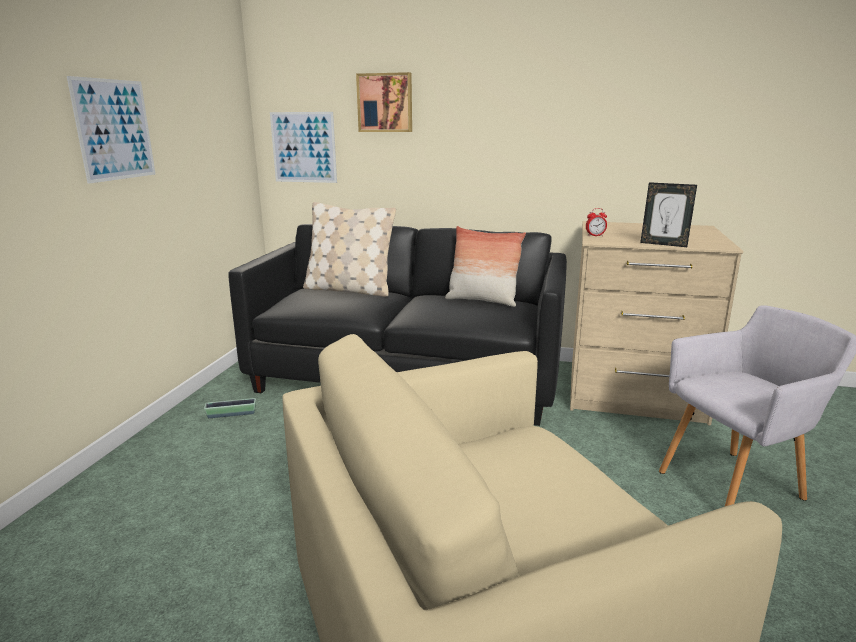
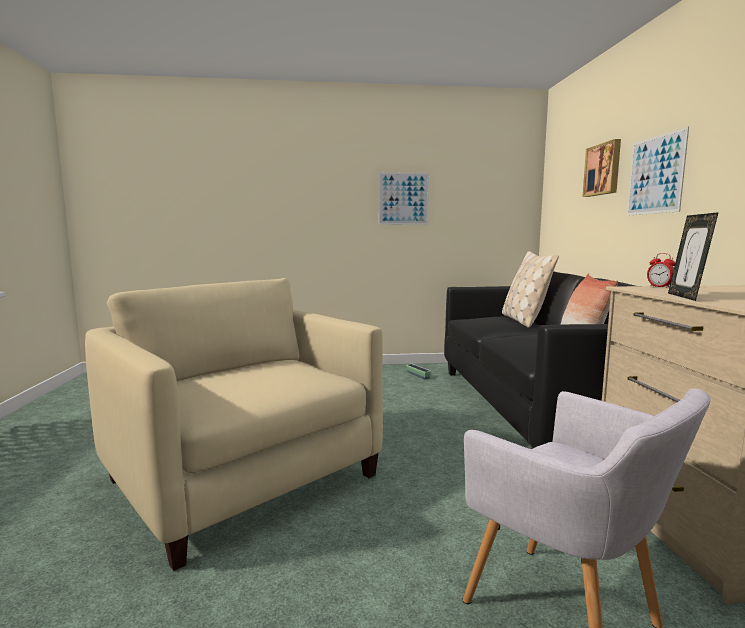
camera: 70 degrees right, 10 degrees down
(303, 147) = (559, 213): picture -> picture (655, 175)

